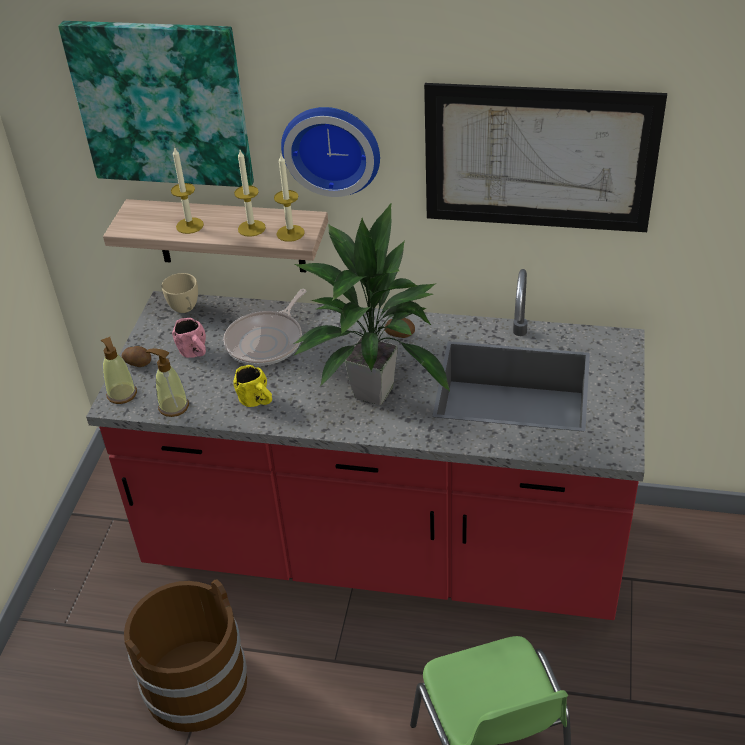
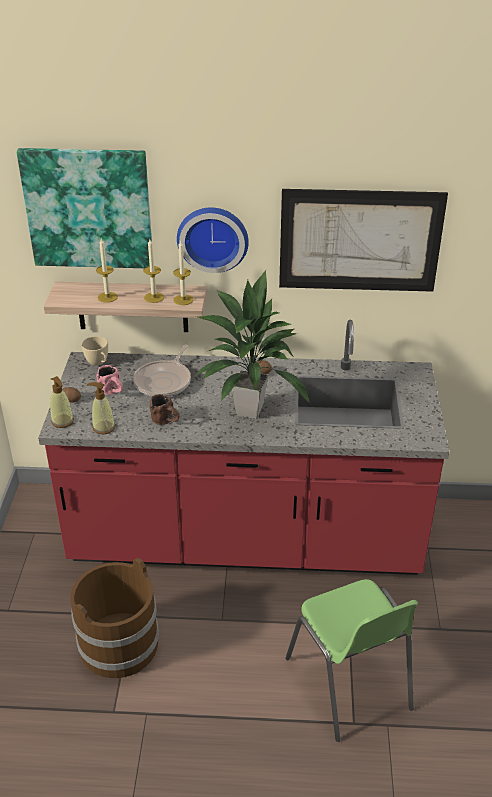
camera: 10 degrees left, 5 degrees down
(258, 402) = (166, 422): yellow mug -> brown mug

